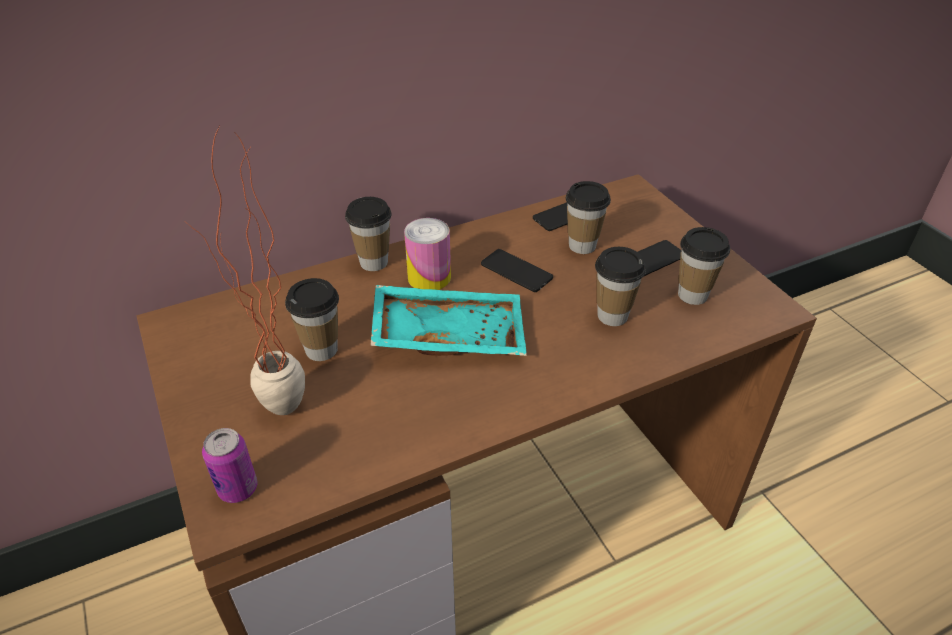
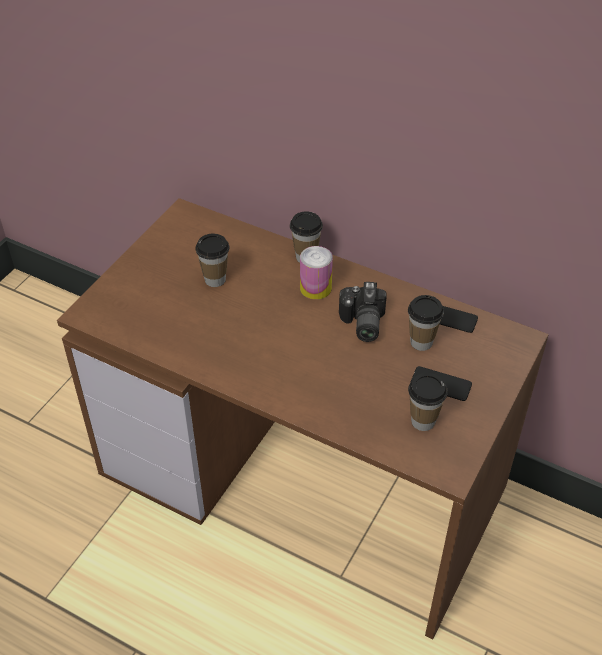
camera: 55 degrees right, 5 degrees up
(238, 489) = (103, 307): can -> none
(283, 420) = (155, 296): potted plant -> none
(449, 333) = (274, 323): turquoise tray -> none
(516, 271) = (361, 323): phone -> camera
(612, 316) = (360, 389): cup -> none

